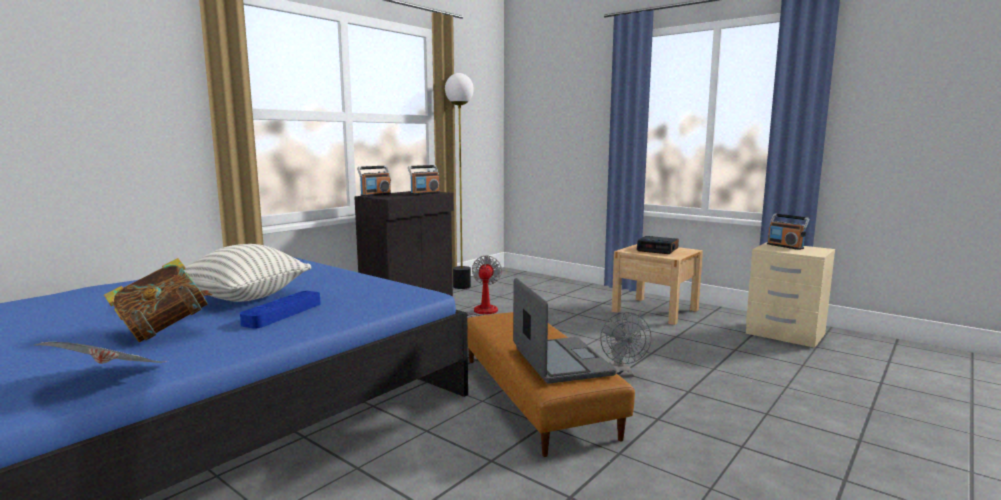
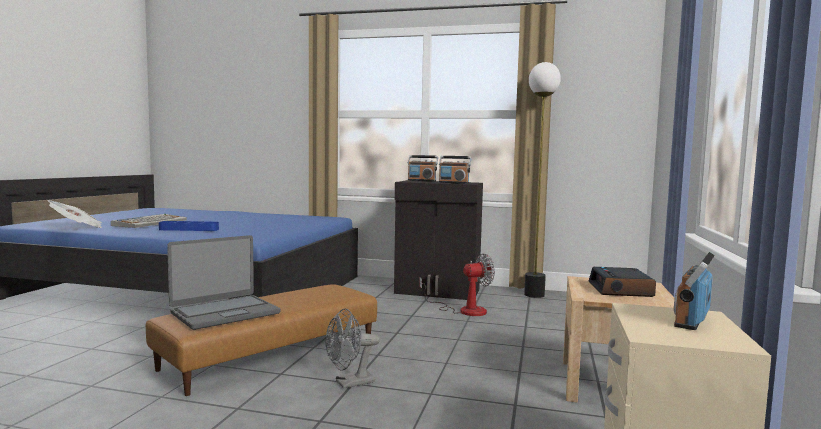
camera: 65 degrees right, 5 degrees down
(163, 330) = (150, 222): book -> keyboard
(244, 297) = (223, 223): pillow -> none

